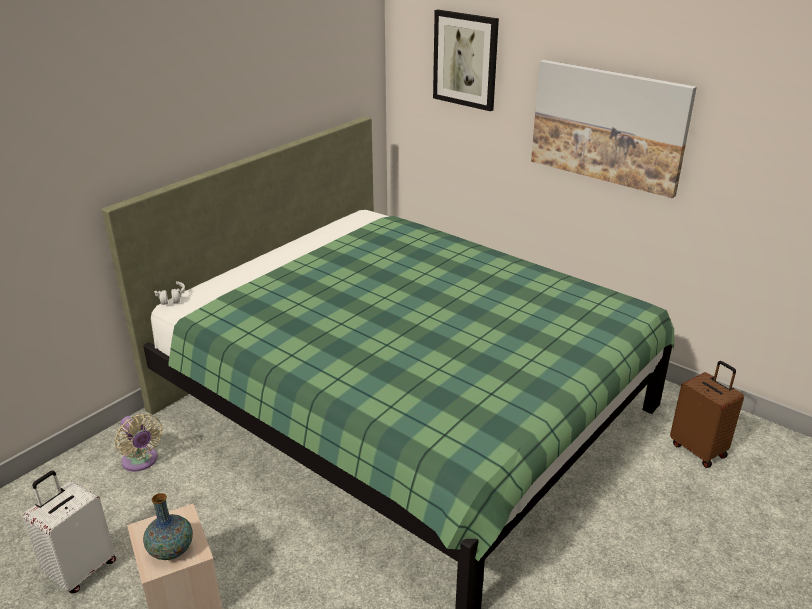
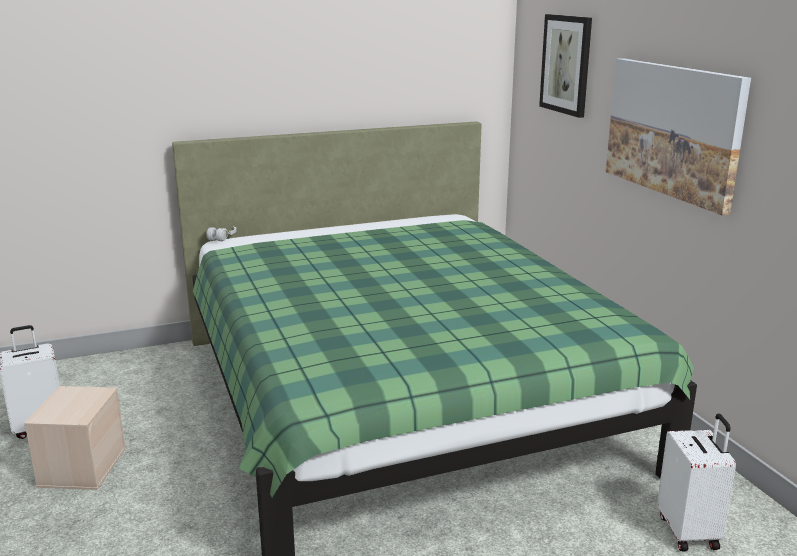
camera: 30 degrees right, 10 degrees down
(141, 461) = (153, 373): beige fan -> none
(171, 550) = (66, 410): vase -> none
(699, 449) = (689, 532): brown suitcase -> white suitcase

